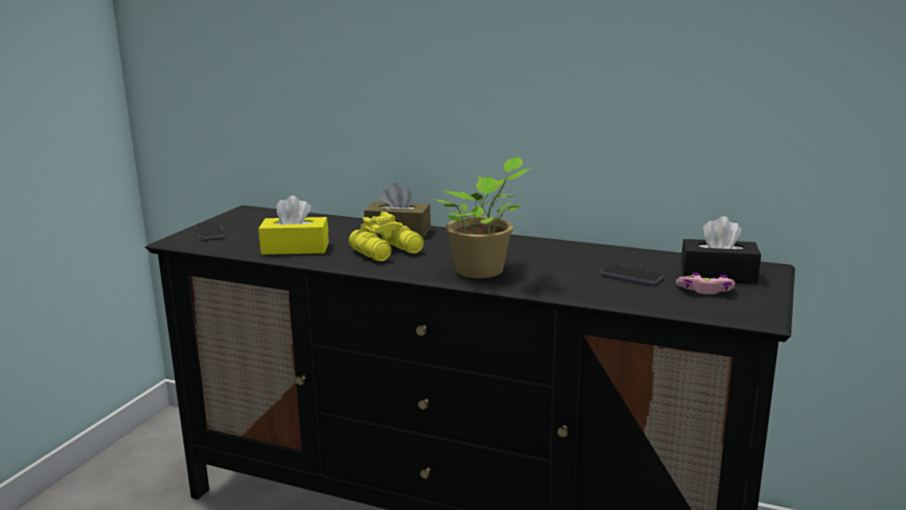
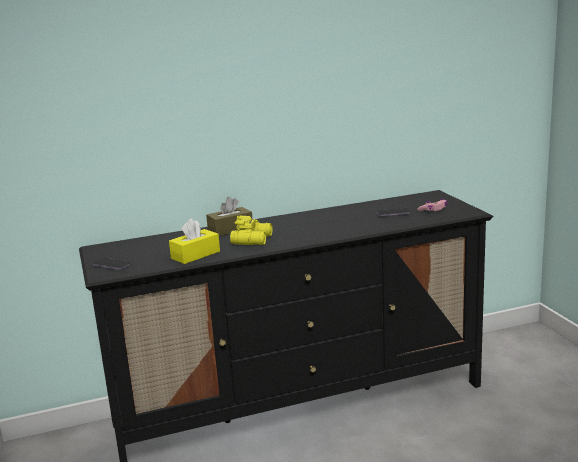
camera: 40 degrees left, 0 degrees up
(483, 271) = (325, 232): potted plant -> none
(718, 275) = (423, 202): black tissue box -> none

